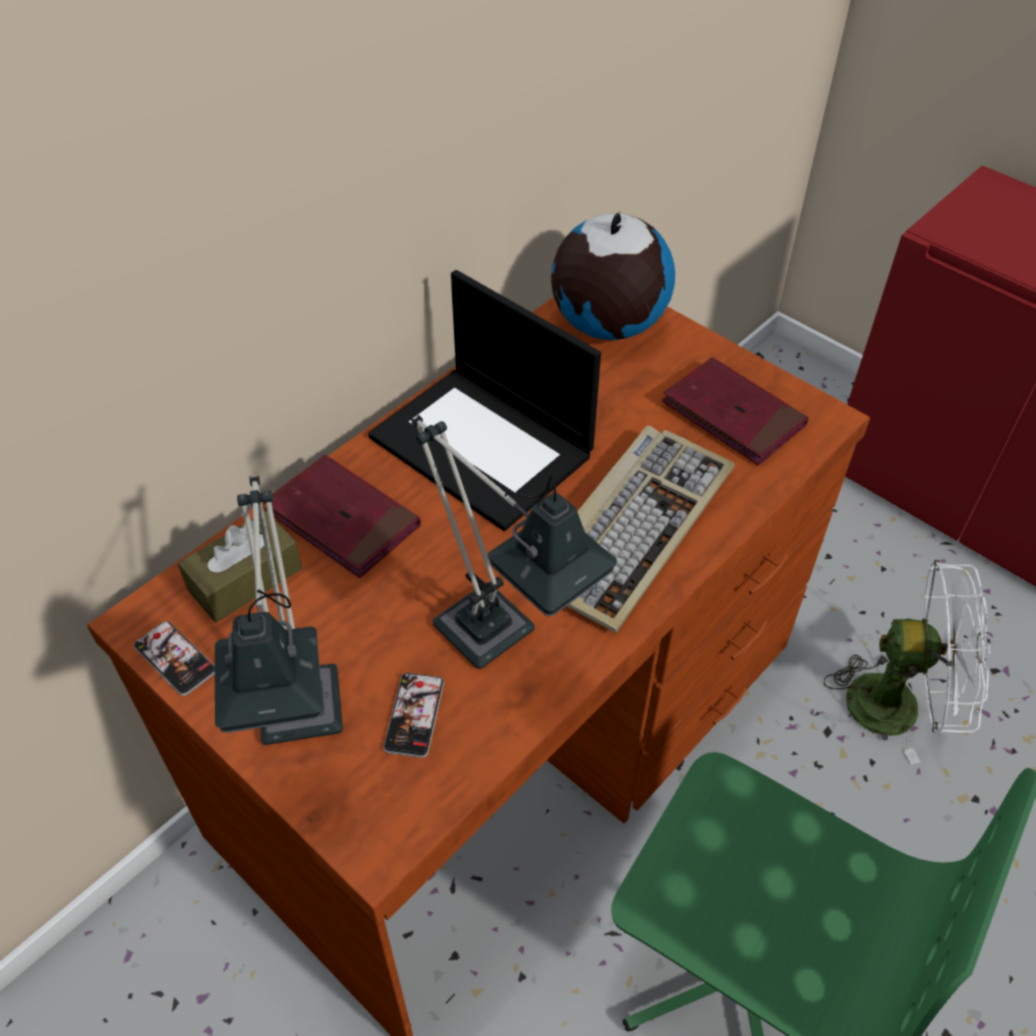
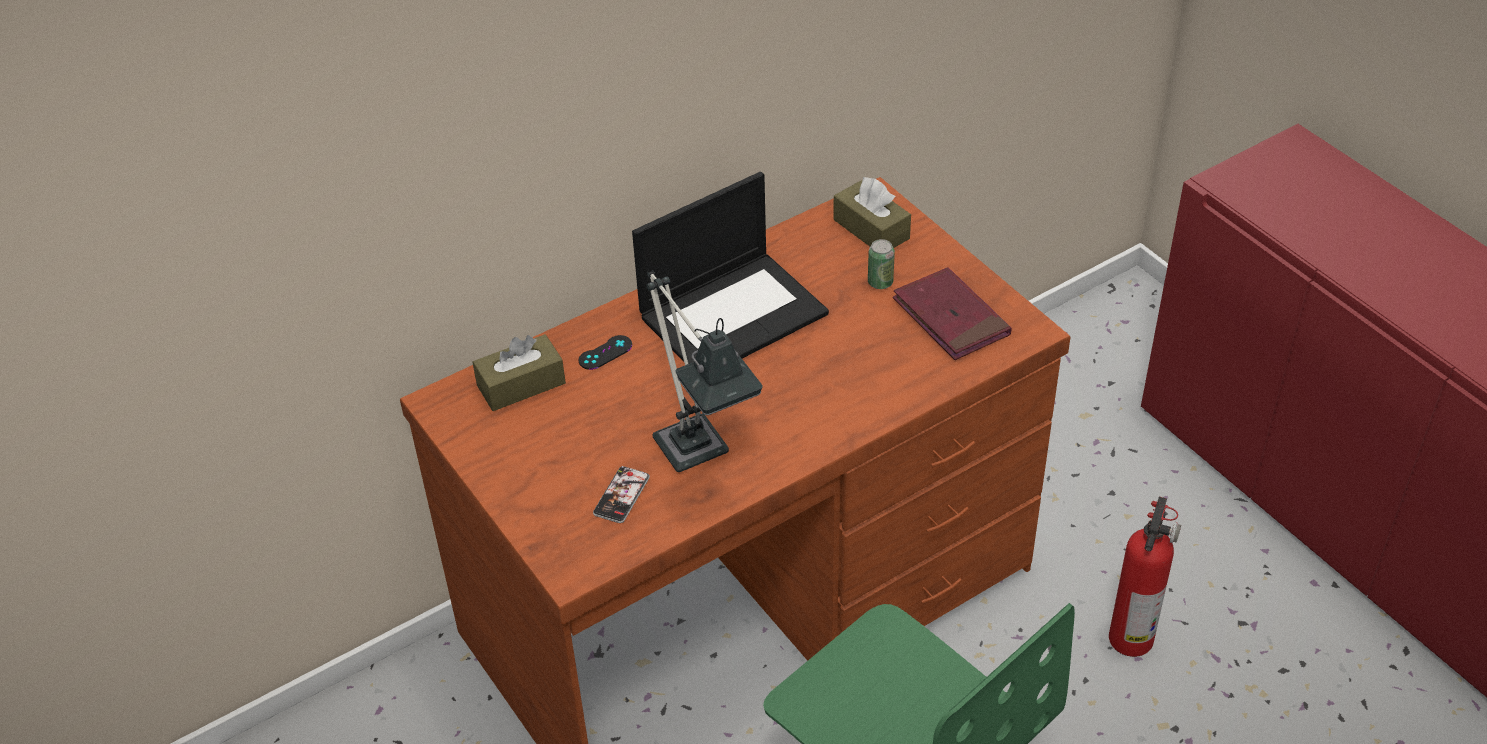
camera: 15 degrees right, 5 degrees down
(175, 659) = (458, 431): phone -> none
(302, 728) = (539, 490): table lamp -> none
(343, 520) = (605, 353): red book -> black game controller
(484, 446) = (733, 313): laptop -> laptop turned 90 degrees counterclockwise
(607, 325) = (871, 229): globe -> brown tissue box
(632, 526) = (832, 391): keyboard -> none
(639, 385) = (880, 282): none -> can
(899, 704) = (1131, 636): white fan -> fire extinguisher

